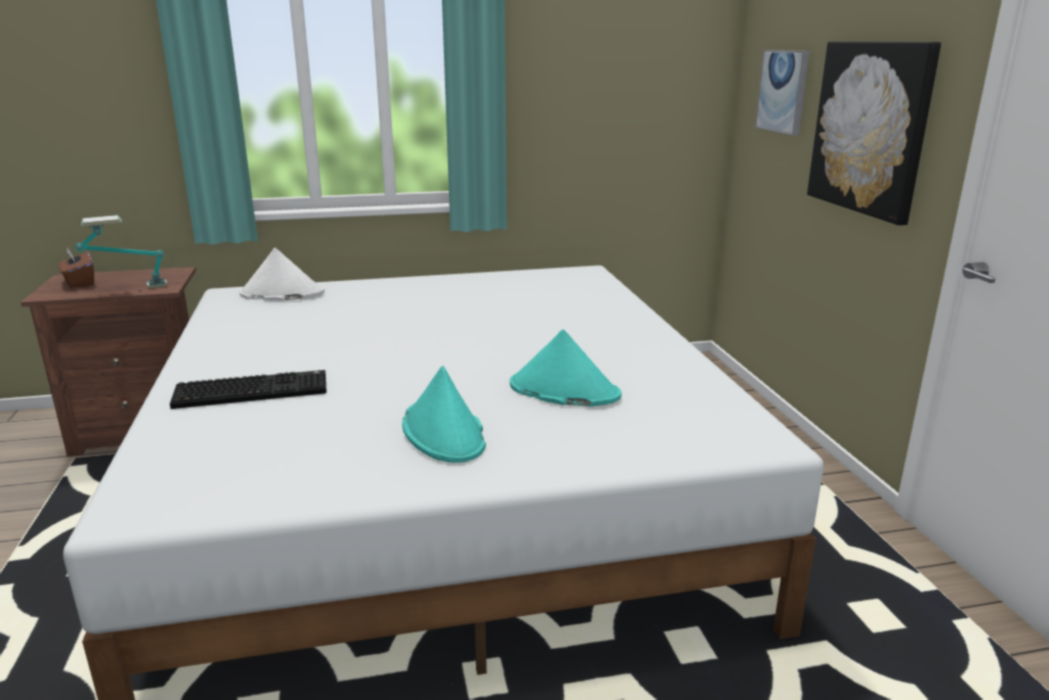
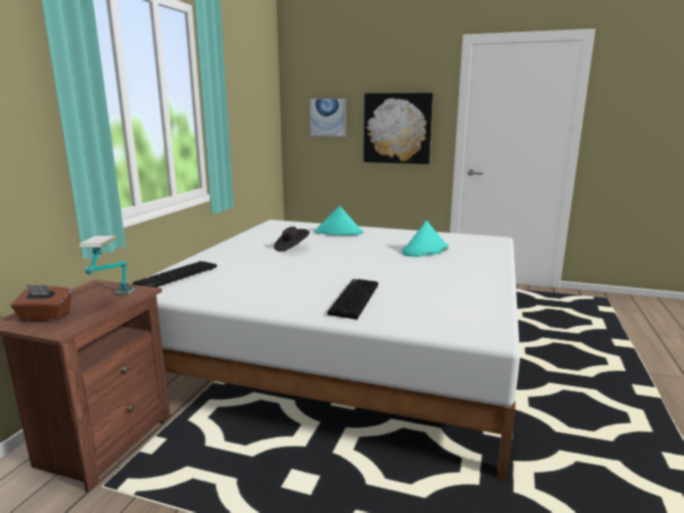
camera: 60 degrees left, 5 degrees down
(281, 293) = (177, 277): white hat -> keyboard
(444, 432) = (450, 272): turquoise hat -> turquoise hat (339, 232)
(459, 309) = (291, 248): none -> black hat

